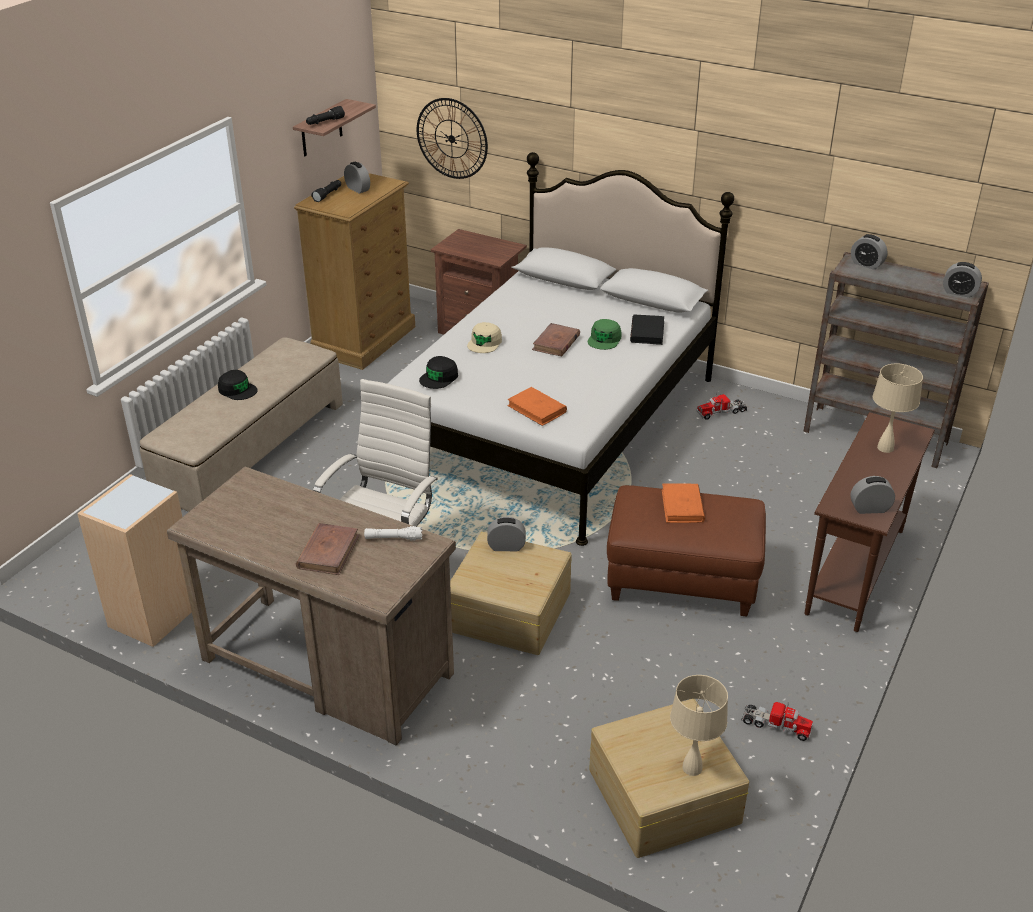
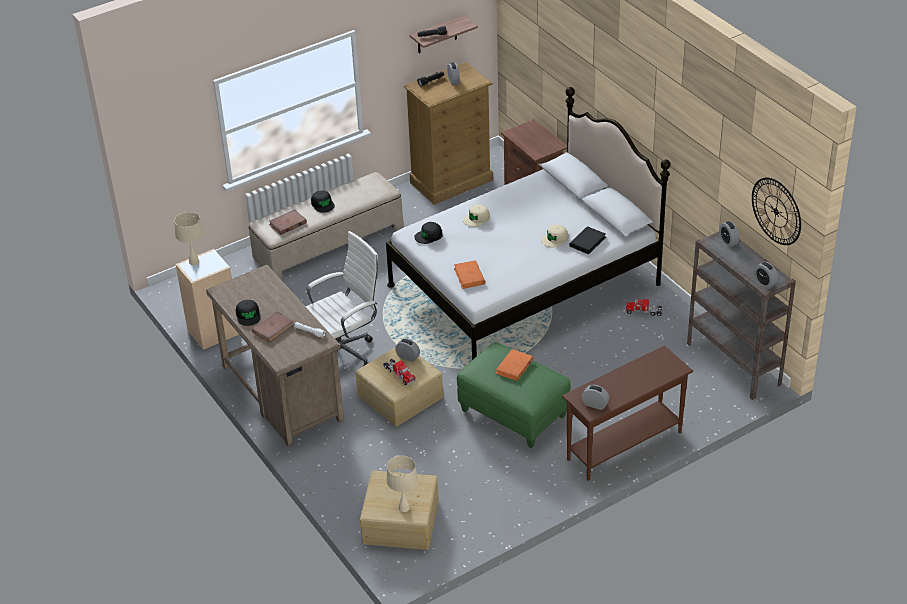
camera: 30 degrees right, 5 degrees up
(270, 545) = (248, 315): none -> black cap
(451, 138) = (532, 57): wall clock -> wall clock (776, 211)
(556, 343) = (521, 232): brown book -> brown book (287, 224)
(604, 339) = (555, 239): green cap -> beige cap
(683, 580) = (514, 414): brown ottoman -> green ottoman
(776, 725) = (491, 511): toy truck -> toy truck (399, 374)
(885, 448) = (646, 371): beige table lamp -> beige table lamp (194, 262)

